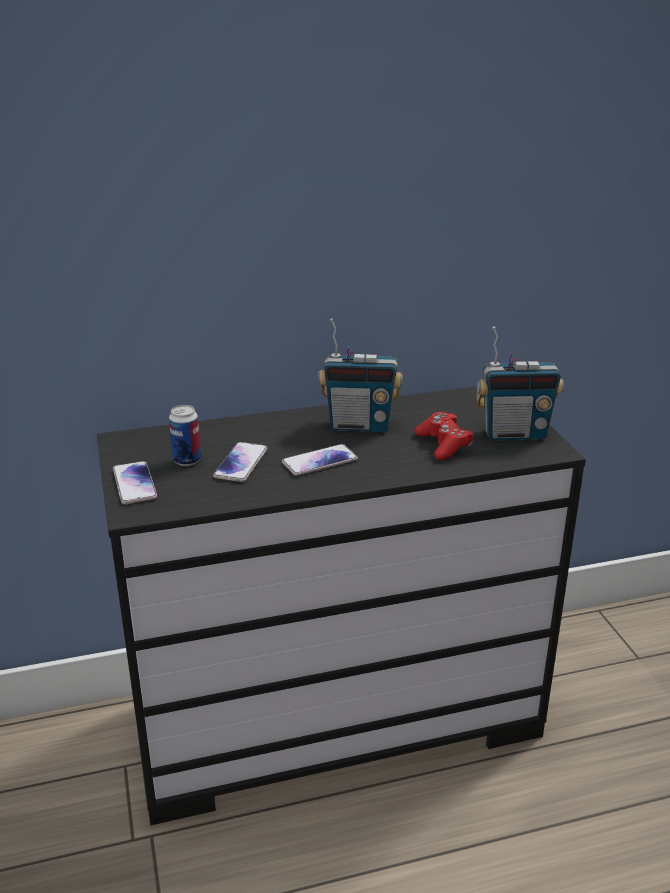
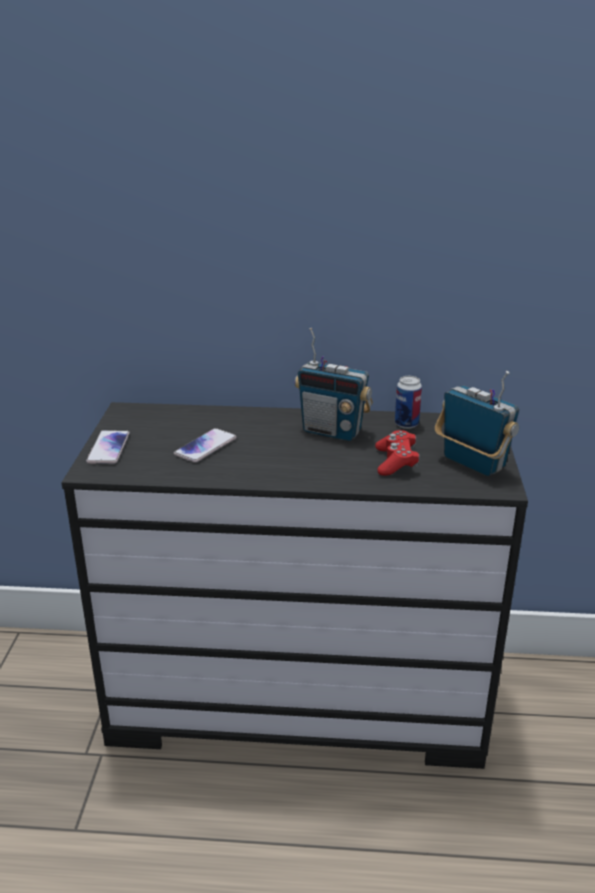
camera: 20 degrees right, 0 degrees up
(187, 460) = (164, 436): can -> can (406, 424)
(319, 461) = (273, 457): phone -> none
(514, 433) = (473, 464): radio -> radio turned 150 degrees counterclockwise

